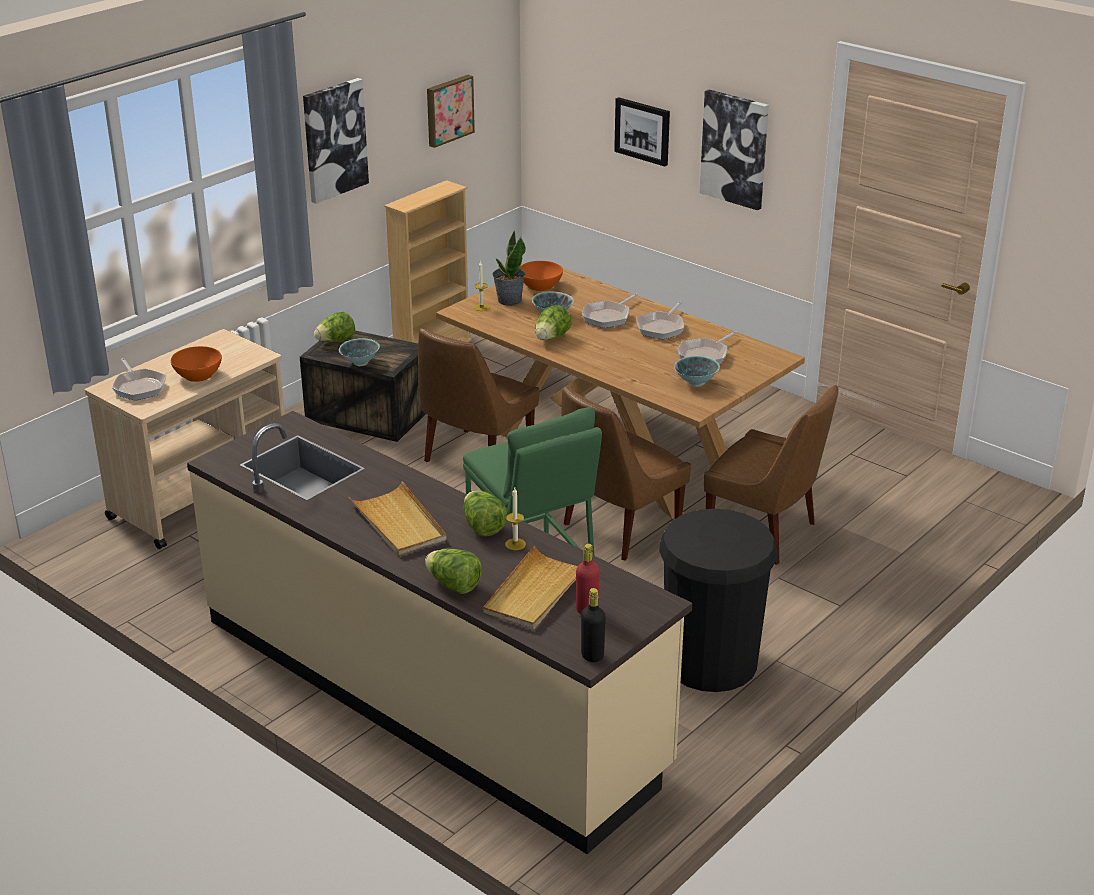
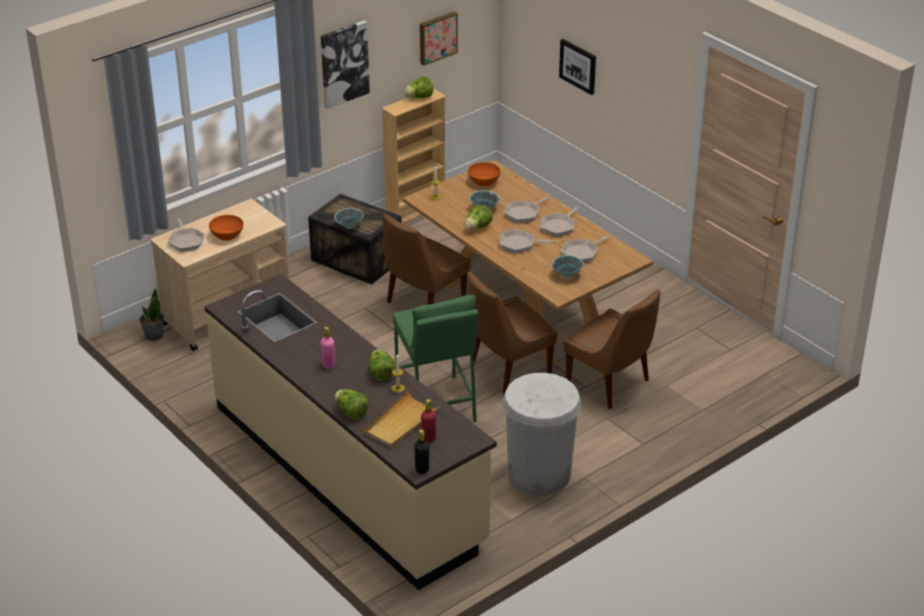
camera: 10 degrees right, 5 degrees up
(336, 341) = (336, 206): lettuce -> lettuce (419, 97)
(399, 523) = (328, 365): beige tray -> pink bottle
(509, 300) = (457, 192): potted plant -> potted plant (153, 335)
(616, 352) = (519, 244): none -> frying pan
(710, 662) = (539, 474): black trash can -> white trash can
(735, 149) = (637, 92): picture -> none

